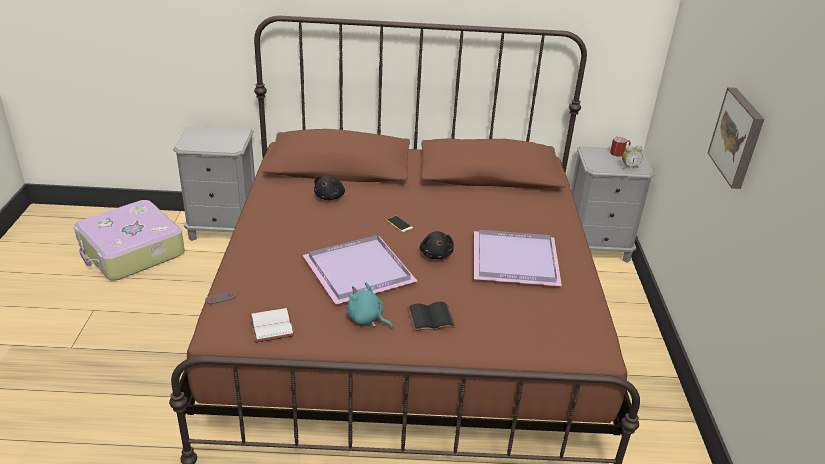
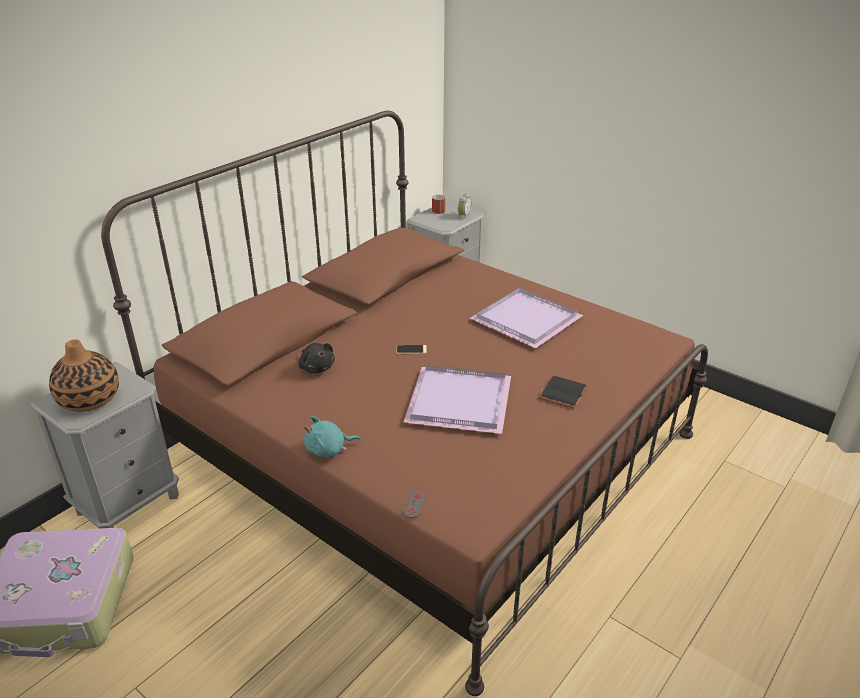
camera: 50 degrees left, 0 degrees up
(207, 139) = (89, 399): none -> vase
(270, 326) = (492, 488): white book -> none
(367, 319) = (534, 426): turquoise plush toy -> turquoise plush toy (328, 449)
(436, 254) = (477, 351): black plush toy -> none
(738, 137) = (617, 138): picture -> none

